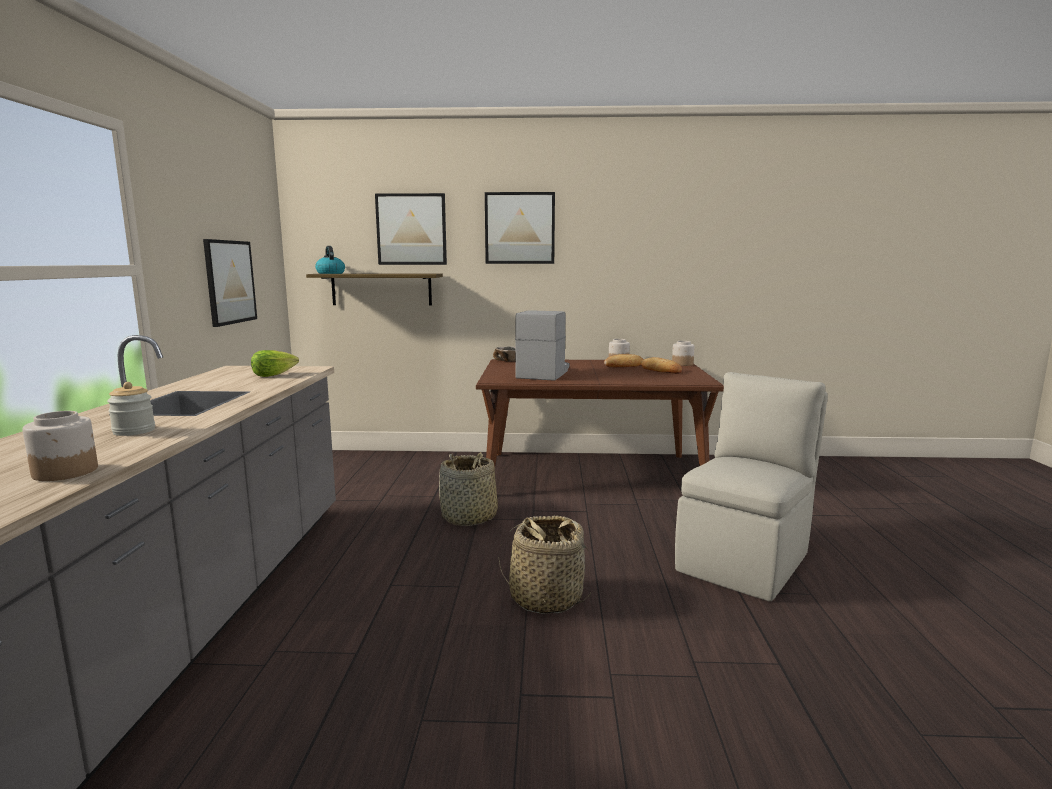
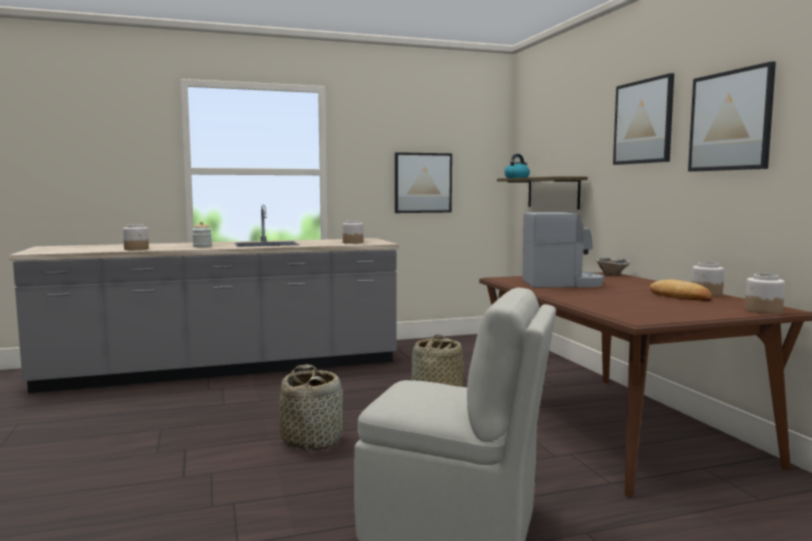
camera: 70 degrees right, 5 degrees down
(274, 375) = (352, 242): lettuce -> jar
(411, 229) = (572, 133): picture -> picture (730, 121)
(660, 370) = (683, 306): bread -> none

